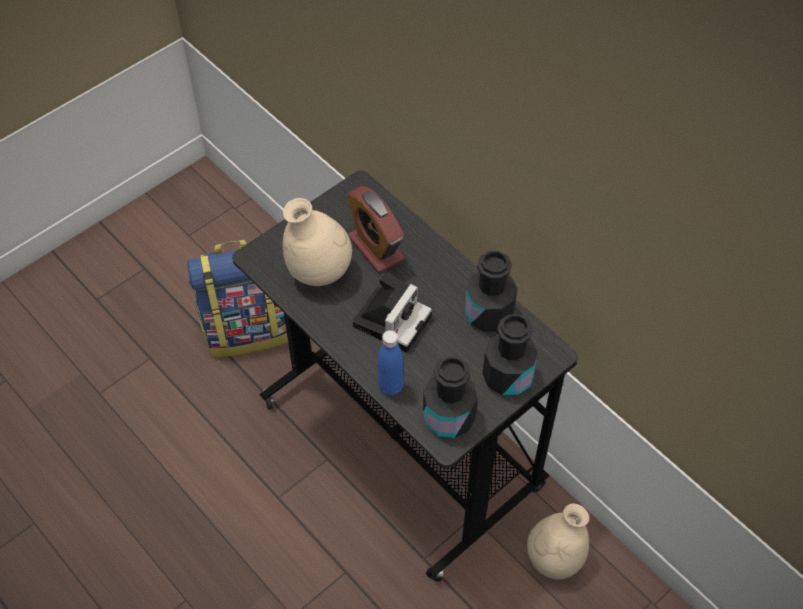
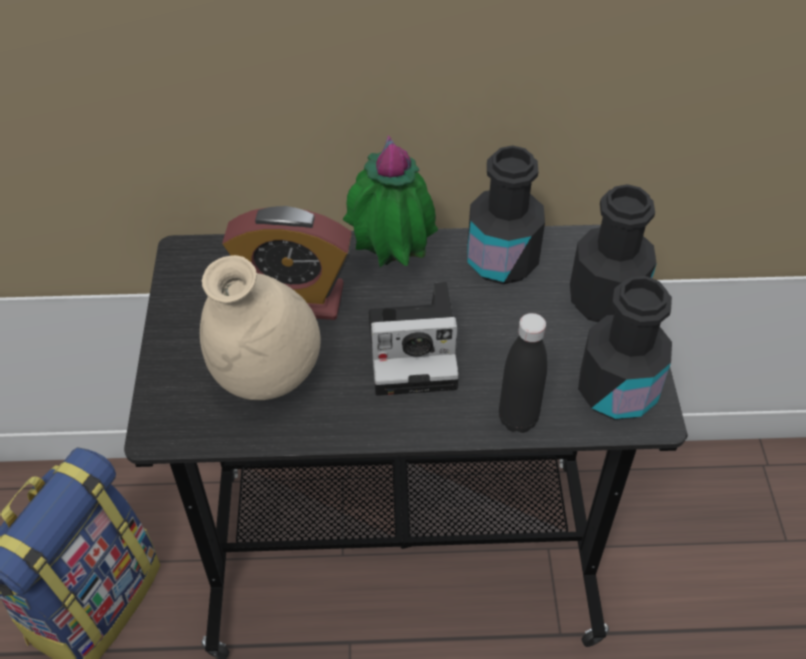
camera: 50 degrees left, 5 degrees down
(390, 387) = (518, 419): blue bottle -> black bottle
(392, 318) = (416, 351): camera -> camera turned 105 degrees clockwise
(437, 269) = (390, 264): none -> potted plant
(554, 559) = (656, 511): beige vase -> none

